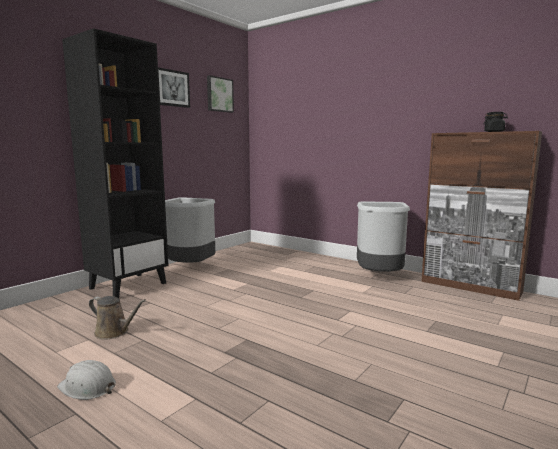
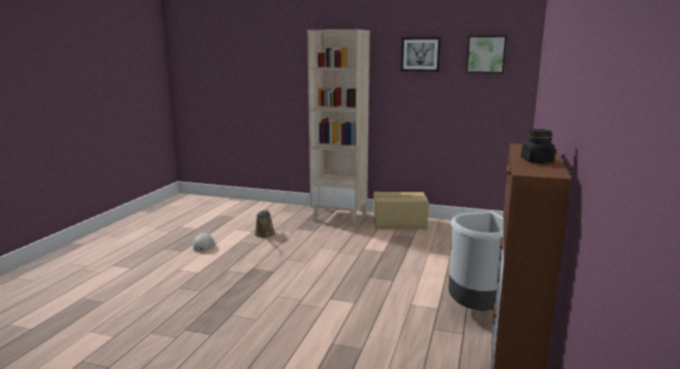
camera: 70 degrees right, 5 degrees up
(128, 285) = (340, 217): black bookcase -> beige bookcase
(190, 267) = (399, 223): grey trash can -> cardboard box

